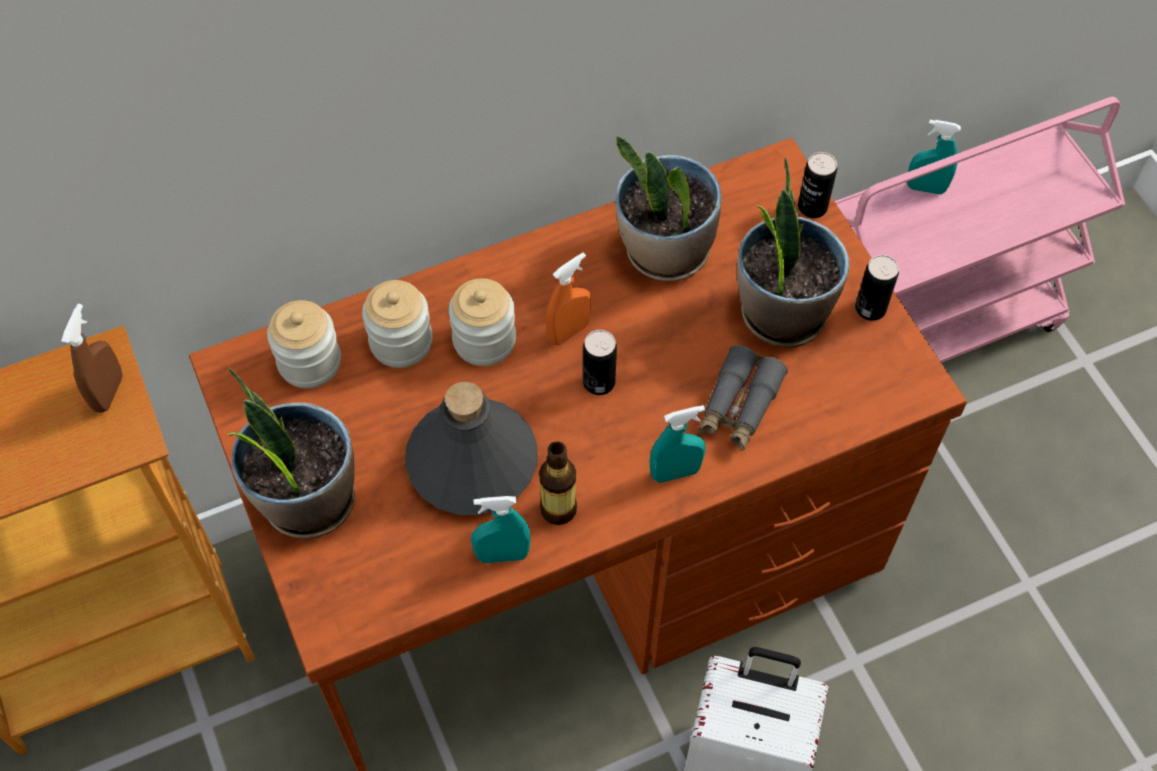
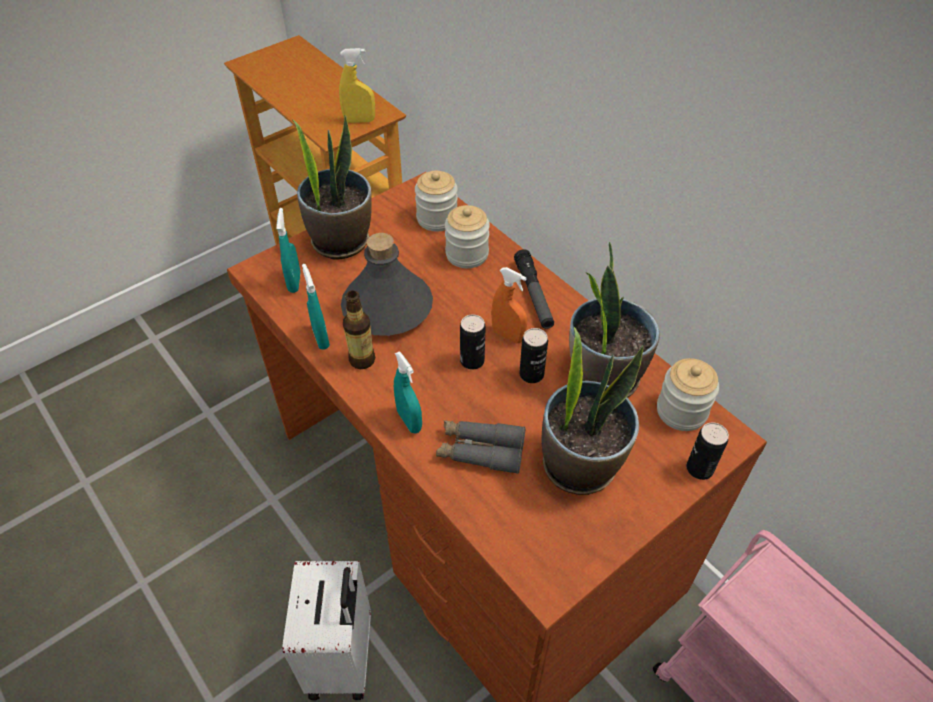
camera: 75 degrees right, 10 degrees down
(108, 393) = (359, 121): brown spray bottle -> yellow spray bottle
(484, 340) = (483, 293): jar -> jar (681, 411)
(507, 284) = (534, 294): none -> flashlight
(870, 308) = (613, 531): can -> can (531, 374)
(925, 188) = (842, 626): turquoise spray bottle -> turquoise spray bottle (294, 282)

